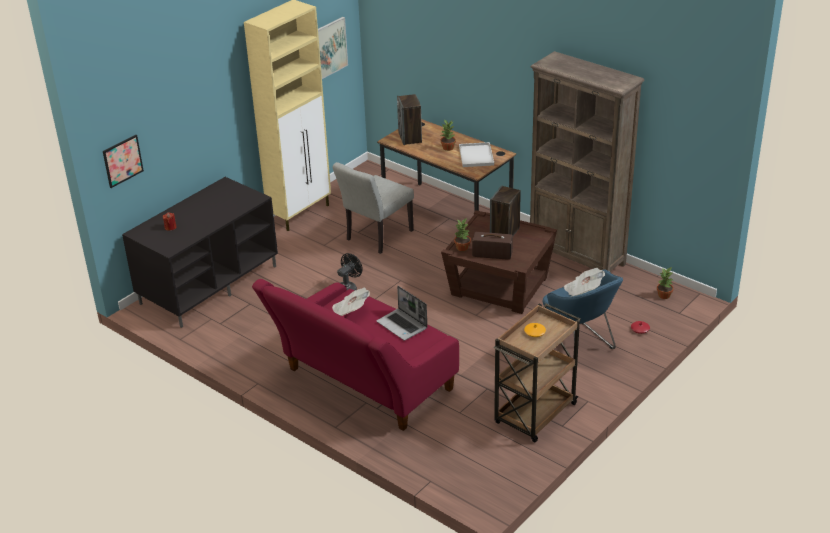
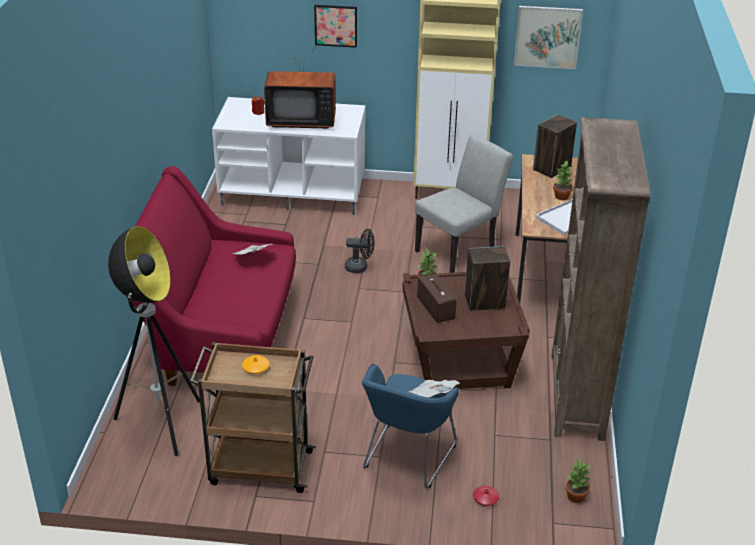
camera: 55 degrees right, 0 degrees up
(122, 161) = (244, 27): picture -> picture (335, 25)
(209, 284) = (294, 193): black tv stand -> white tv stand
(211, 212) = (301, 120): none -> television
(376, 237) = (460, 249): grey chair -> grey chair turned 135 degrees clockwise
(402, 325) = (255, 297): laptop -> none
(446, 448) = (161, 424): none -> floor lamp

